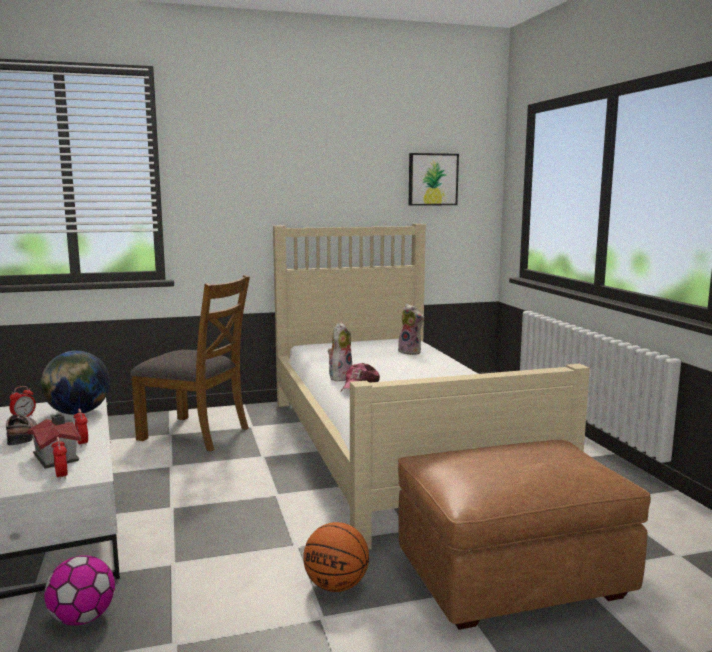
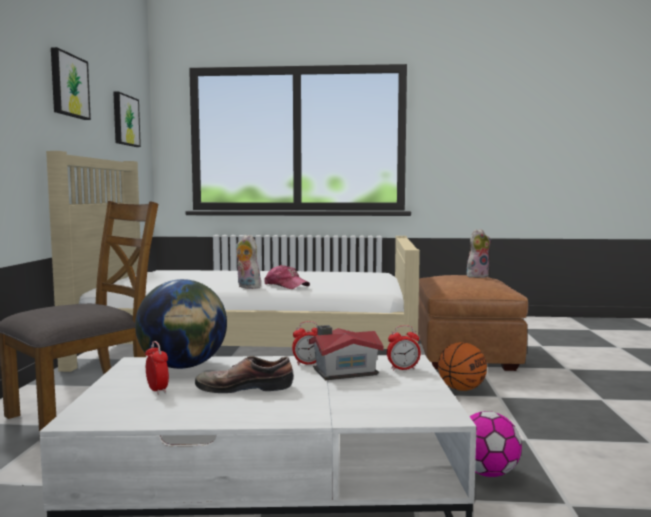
camera: 70 degrees left, 5 degrees down
(323, 163) = (68, 85): none -> picture
(411, 352) = (203, 272): plush toy -> plush toy (477, 276)

